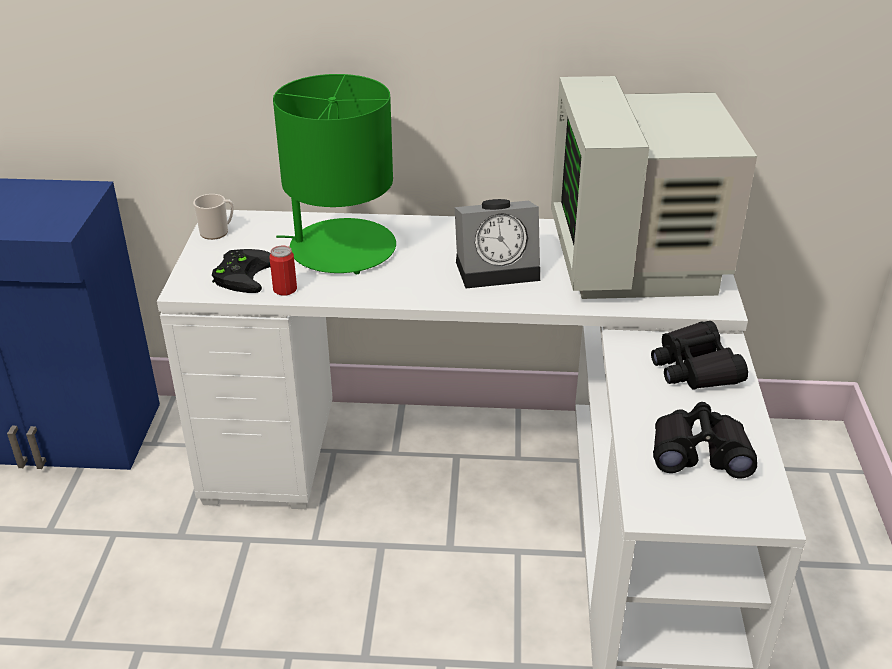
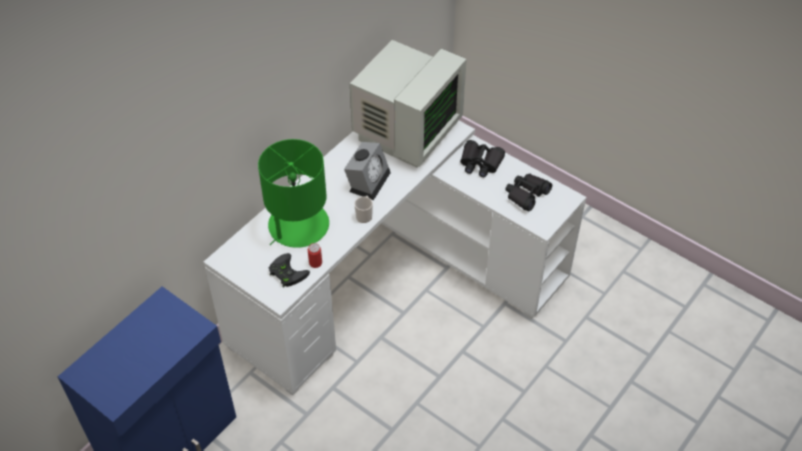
camera: 55 degrees left, 15 degrees up
(217, 232) = (234, 266): mug -> mug (364, 215)
(638, 261) = (405, 132): monitor -> monitor turned 90 degrees counterclockwise

